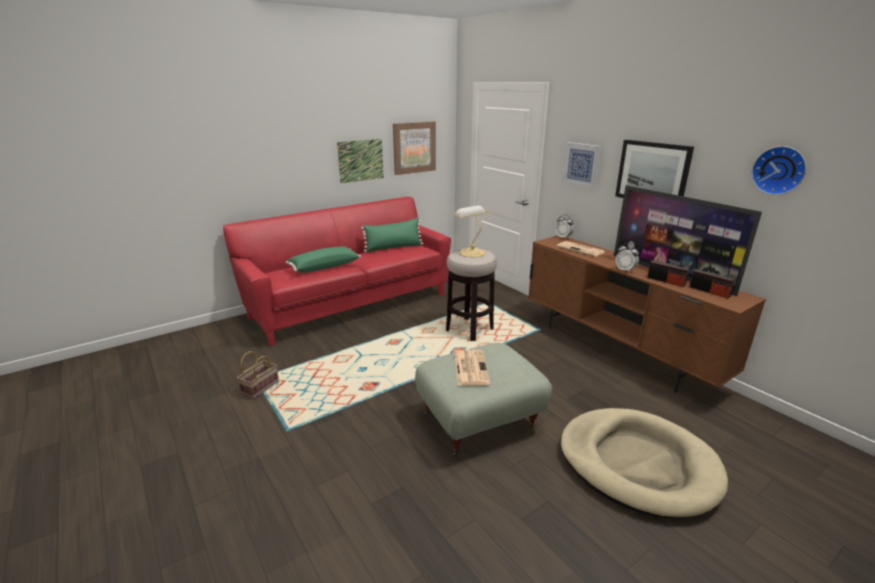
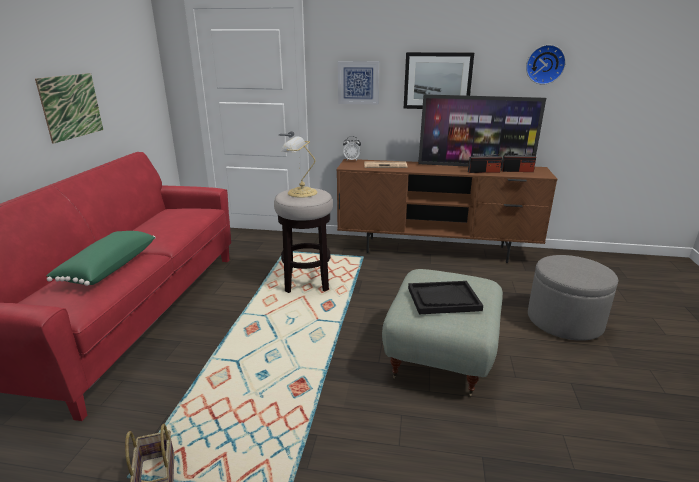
camera: 45 degrees left, 0 degrees up
(393, 248) = (162, 219): green pillow -> none
(414, 147) = (126, 85): picture -> none
(470, 367) = (443, 299): newspaper -> black tray
(625, 270) = (446, 172): alarm clock -> none
(637, 464) = (564, 321): beige dog bed -> grey ottoman

